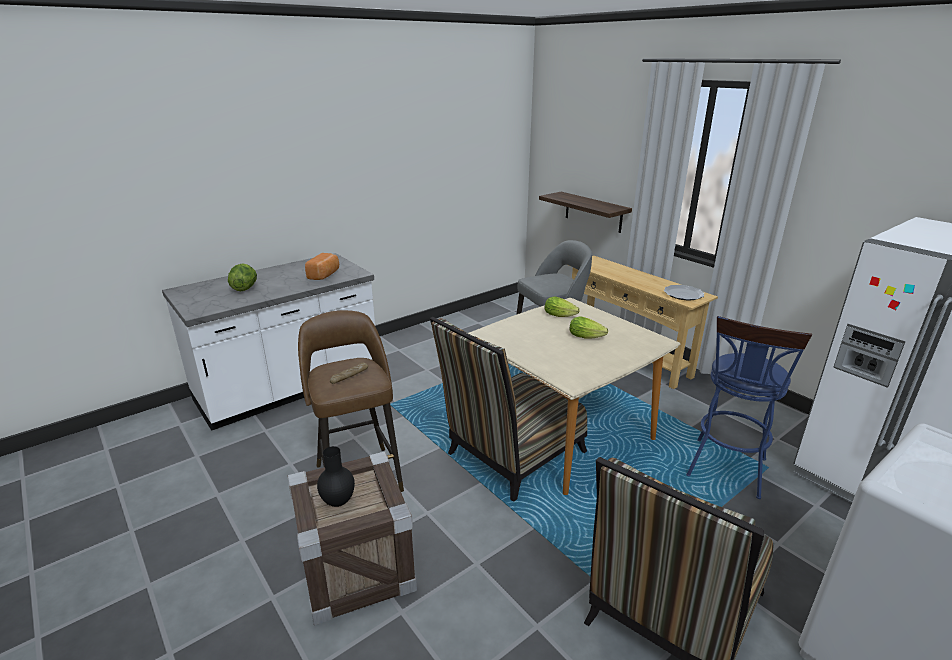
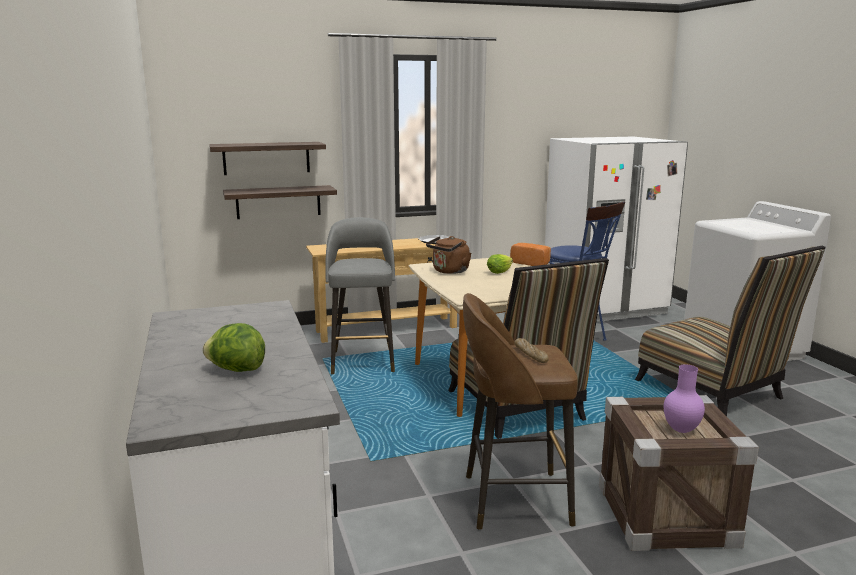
camera: 70 degrees left, 10 degrees down
(325, 275) = (252, 321): bread -> bread (531, 263)
(338, 502) = (682, 430): black vase -> purple vase
(561, 315) = (449, 271): lettuce -> brown kettle
(591, 172) = (266, 158): none -> shelf

